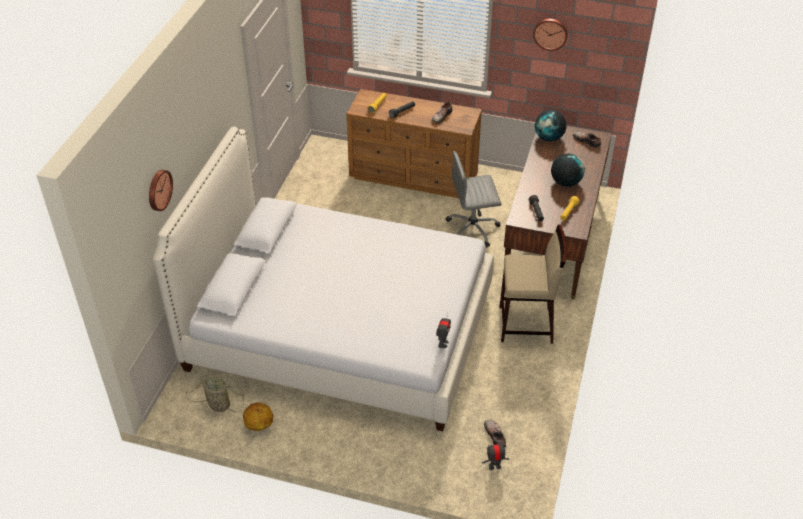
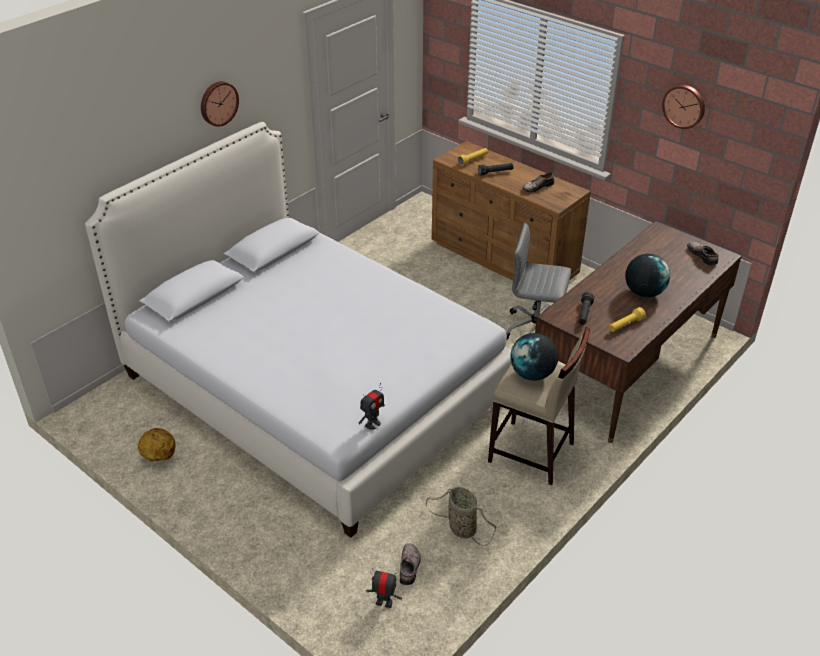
camera: 25 degrees right, 5 degrees down
(158, 190) = (114, 148): wall clock -> wall clock (218, 103)
(217, 405) = (134, 421): basket -> basket (460, 527)
(549, 138) = (656, 241): globe -> globe (532, 374)

